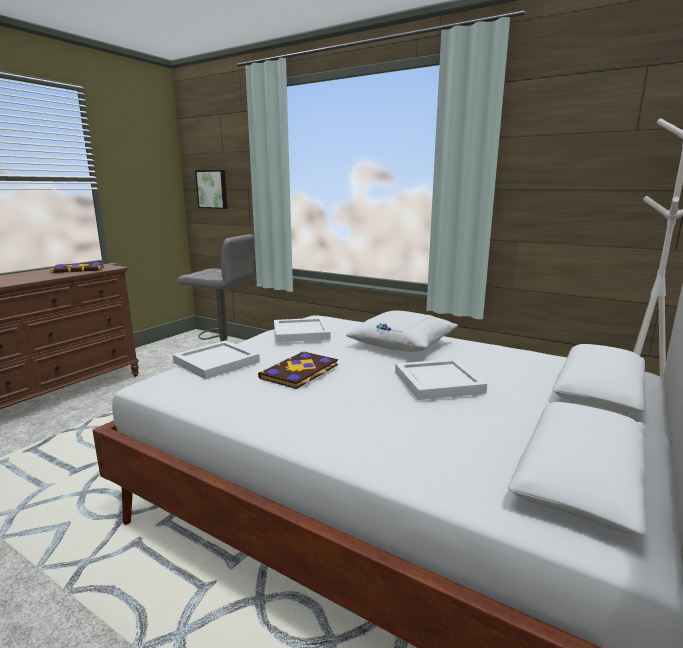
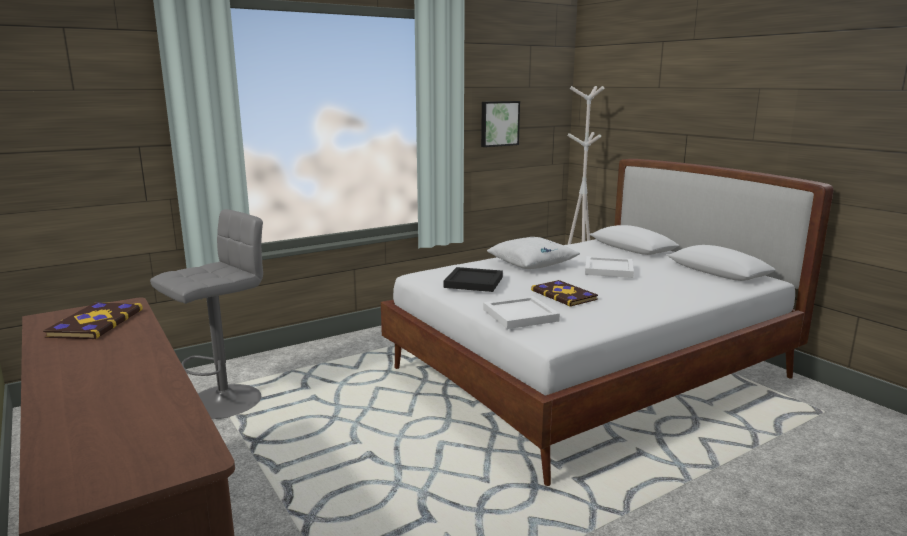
camera: 65 degrees left, 0 degrees up
(212, 189) = (53, 151): picture -> picture (499, 123)
(300, 333) = (474, 282): white tray -> black tray

